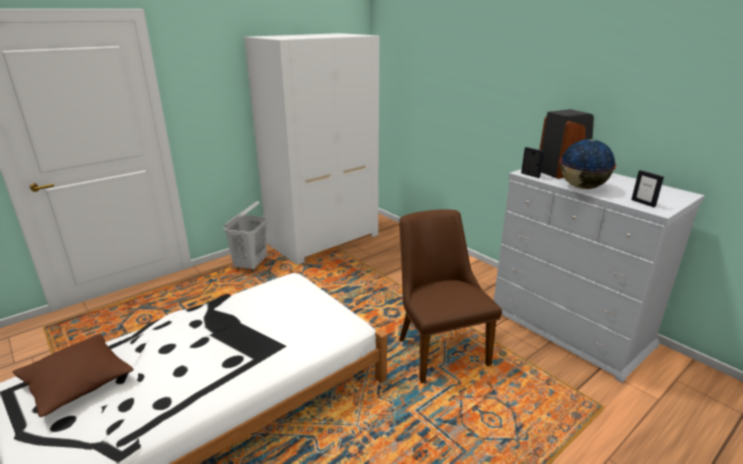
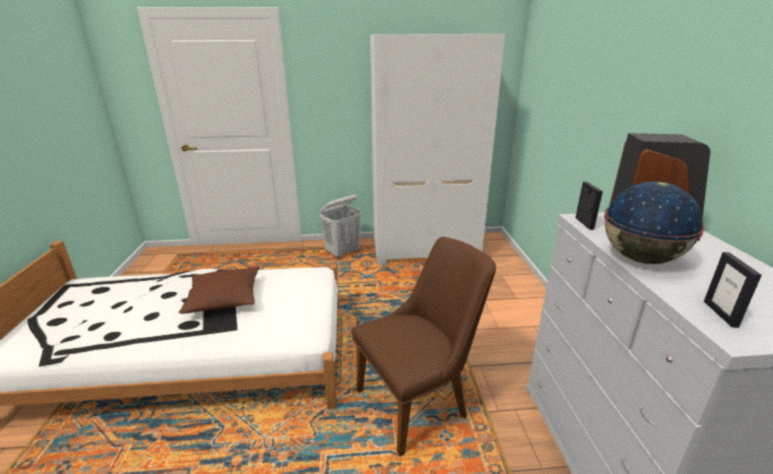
camera: 35 degrees right, 0 degrees up
(77, 382) = (98, 296): brown pillow -> brown pillow (224, 299)
(437, 347) = (420, 401): brown chair -> brown chair turned 45 degrees clockwise

